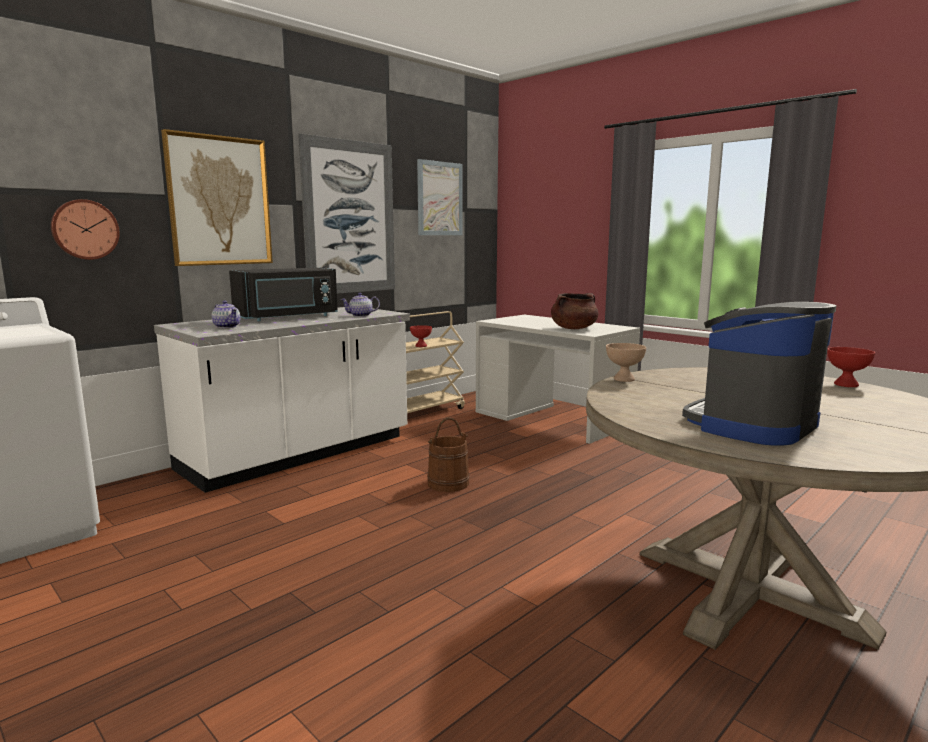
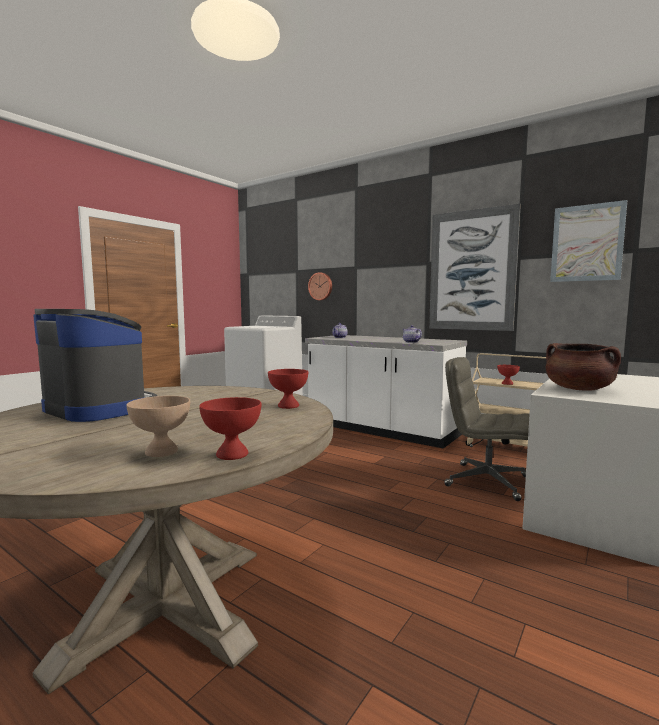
camera: 80 degrees right, 5 degrees down
(219, 201) = (379, 267): picture -> none
(288, 317) = (385, 338): black microwave -> none
(448, 483) = (357, 471): brown bucket -> none
(497, 437) = (486, 481): none -> grey office chair
(623, 379) = (262, 391): beige bowl -> beige bowl (162, 451)
(693, 374) = (289, 406): none -> red bowl

